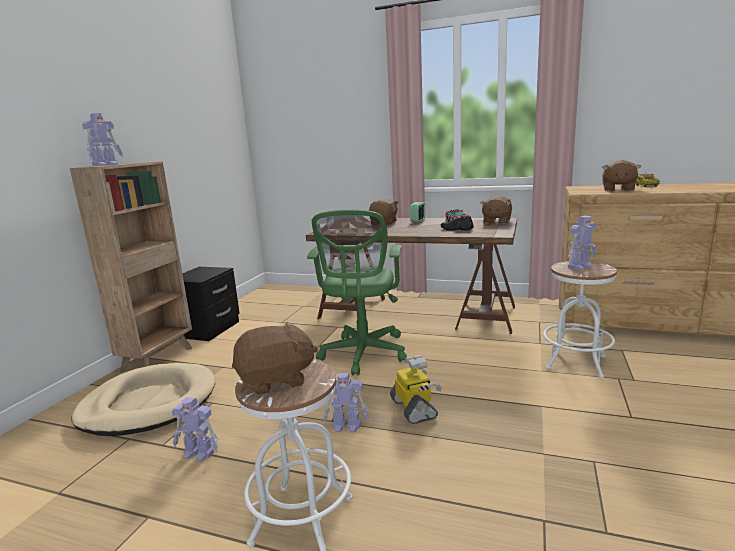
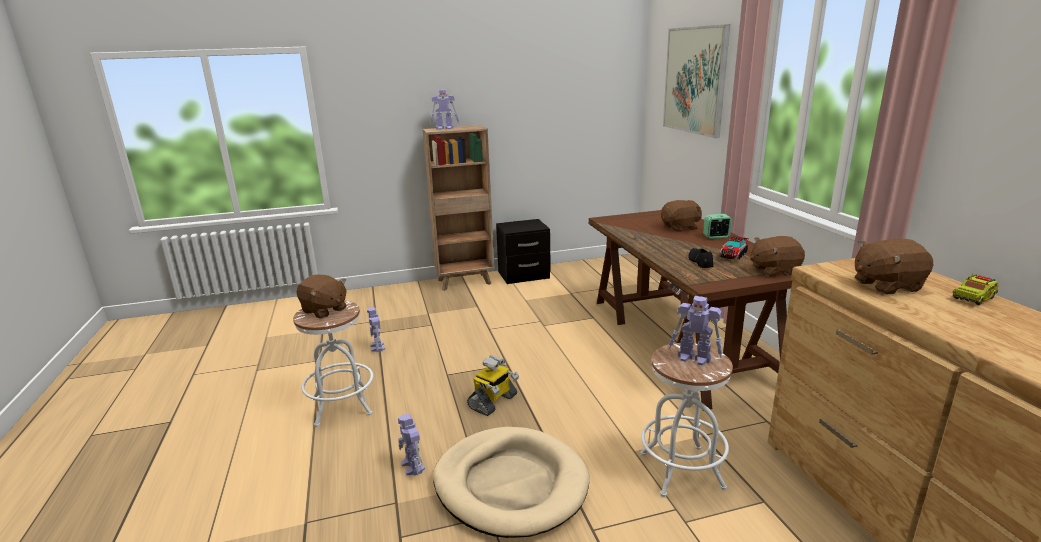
camera: 55 degrees right, 5 degrees up
(149, 403) = (413, 307): beige dog bed -> beige dog bed (510, 484)
(324, 111) = (695, 80): none -> picture
(347, 426) = (445, 383): toy robot -> toy robot (413, 467)
(363, 355) = (556, 348): green office chair -> none

